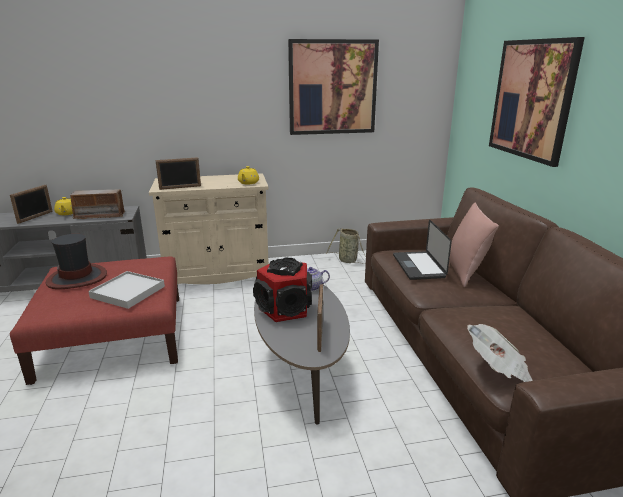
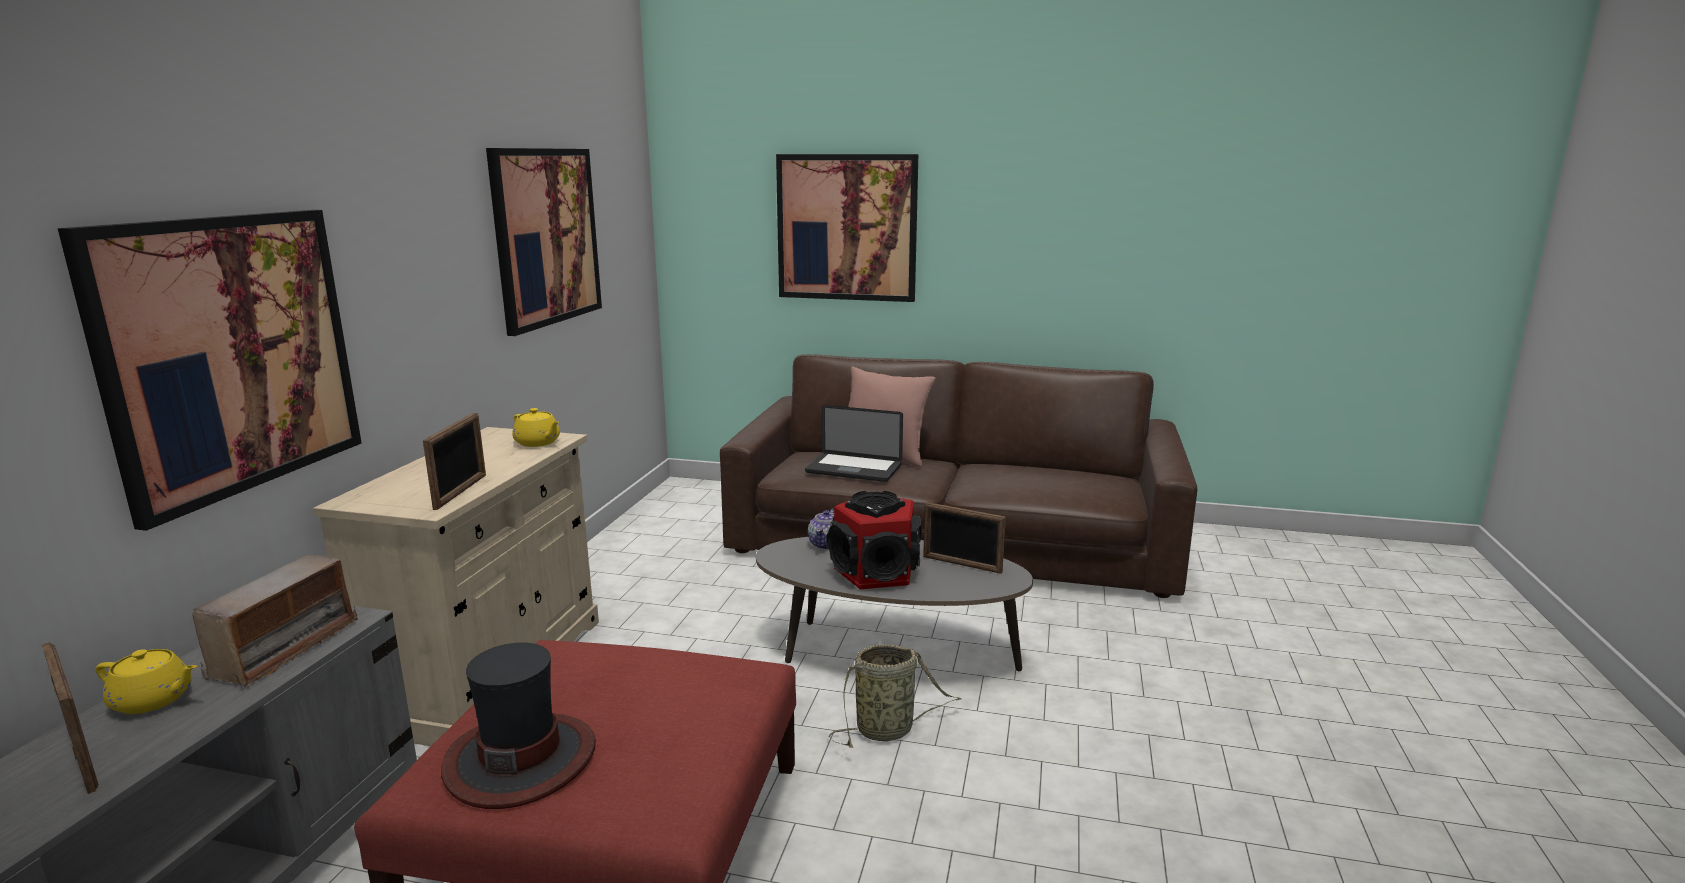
camera: 65 degrees left, 5 degrees down
(128, 292) = (683, 693): white tray -> none
(129, 115) = (231, 354): none -> picture
(349, 261) = (629, 544): basket -> basket (888, 729)
(498, 368) = (1096, 496): newspaper -> none

